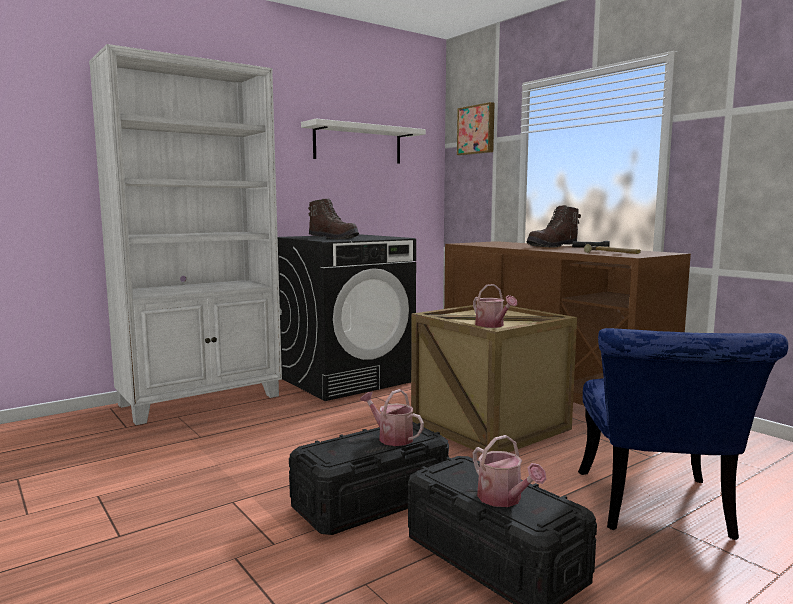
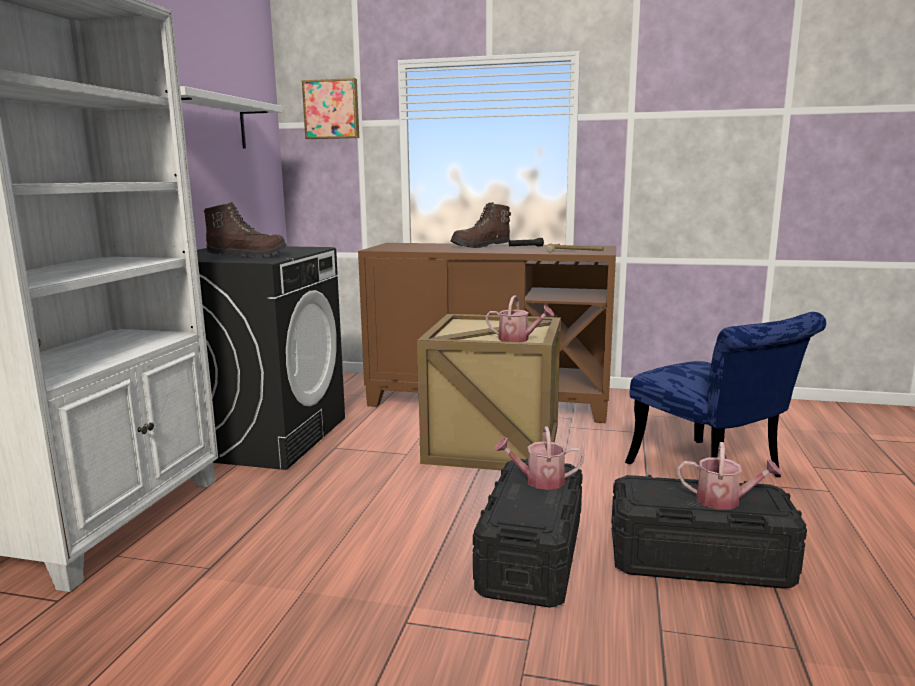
camera: 40 degrees left, 5 degrees up
(553, 246) = (481, 246): brown boot -> brown boot turned 45 degrees clockwise

